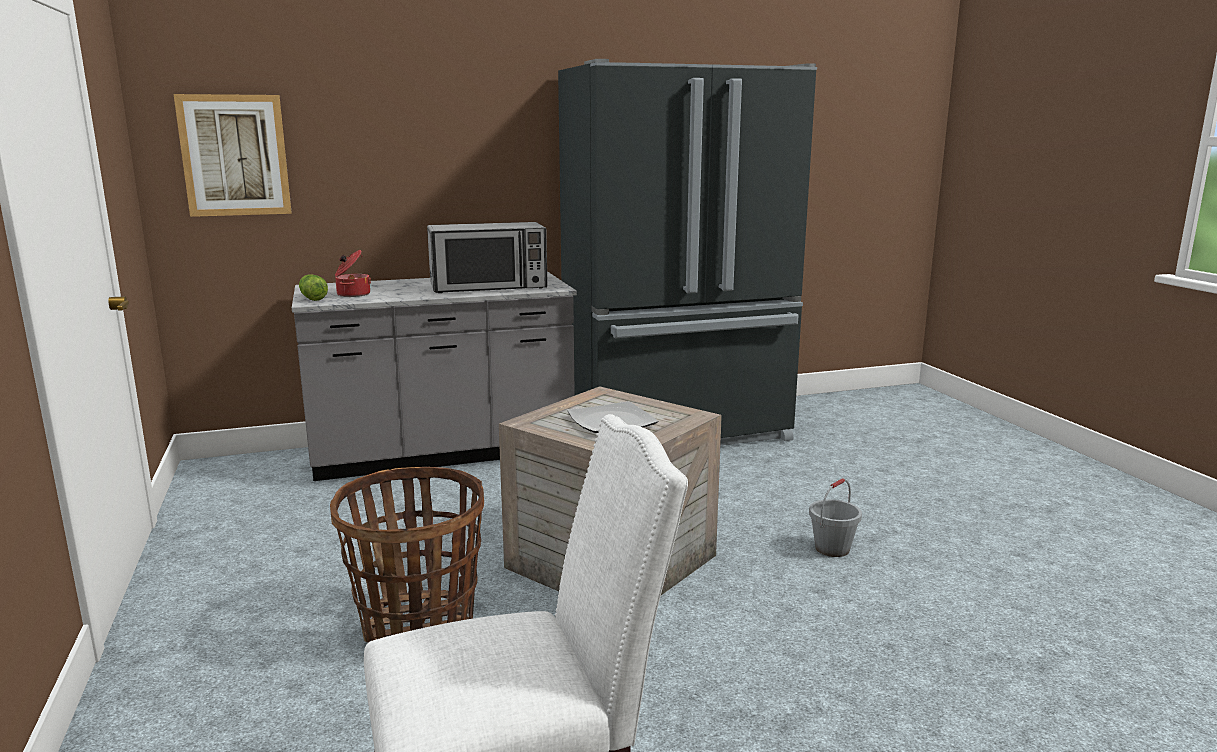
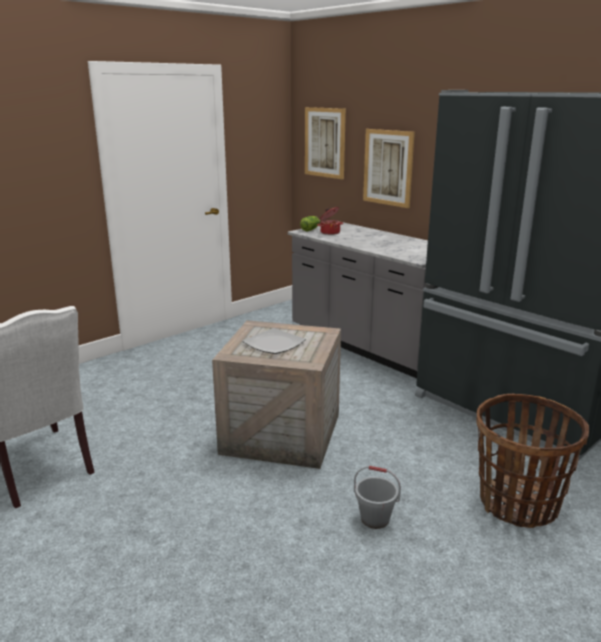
camera: 65 degrees right, 5 degrees up
(386, 183) = (388, 167): none -> picture
(418, 626) = (179, 400): basket -> basket (518, 504)
(489, 287) = (394, 248): microwave -> none

